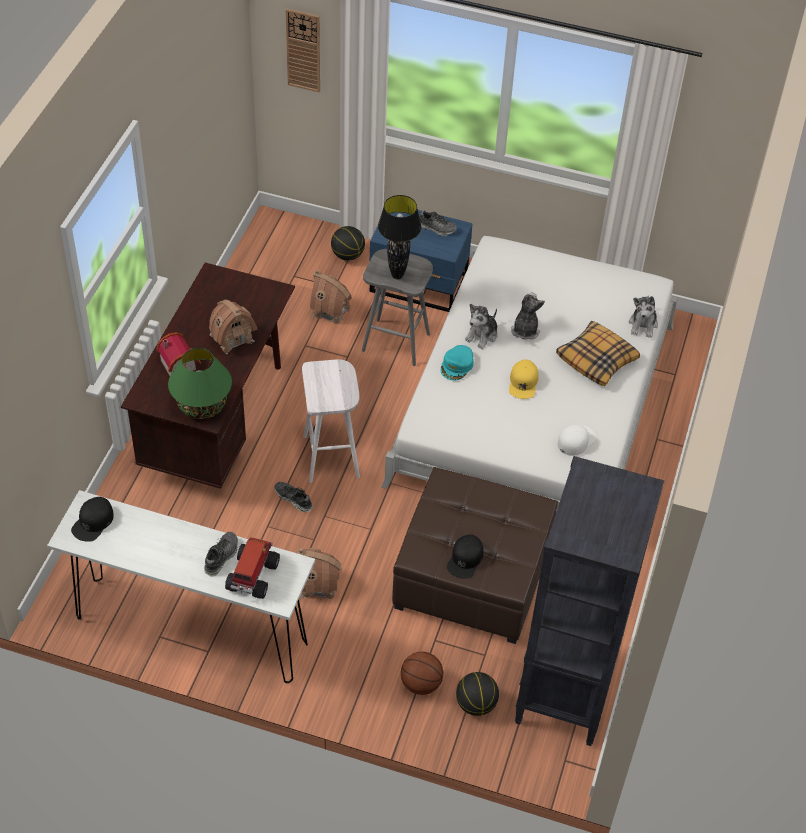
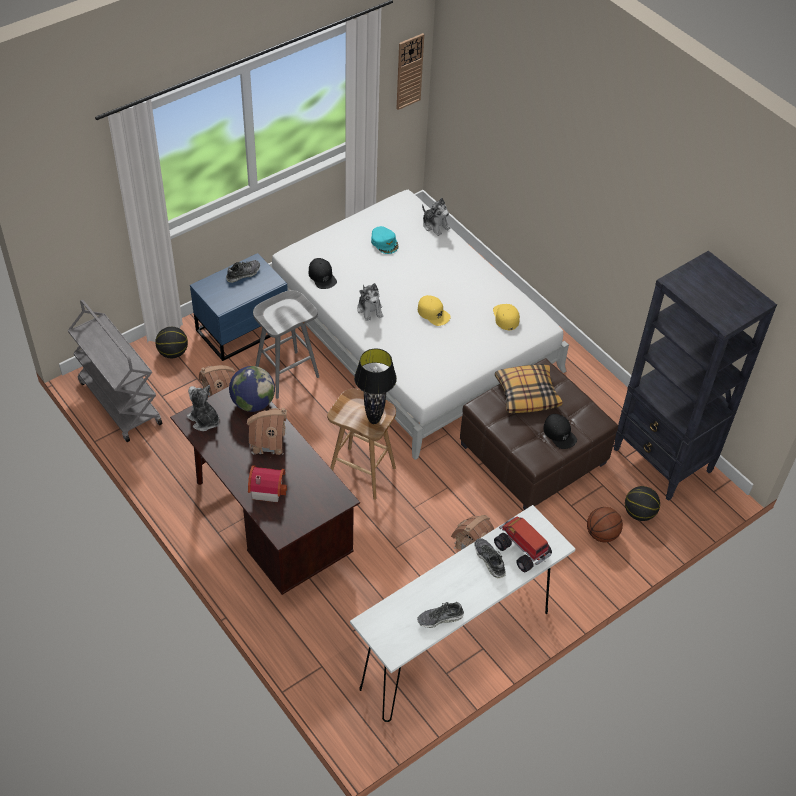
camera: 55 degrees left, 0 degrees up
(93, 522) = (391, 627): black cap -> black cap (322, 276)
(201, 405) = (322, 497): green table lamp -> none
(262, 254) = (119, 402): none -> grey cart
(265, 304) = (253, 403): none -> globe
(293, 499) = (383, 518): shoe -> shoe (440, 618)
(303, 50) = (76, 207): wall clock -> wall clock (409, 71)
(332, 457) = (363, 473): white stool -> brown stool
(397, 275) = (288, 315): black table lamp -> black table lamp (373, 420)
(457, 365) = (386, 338): turquoise cap -> turquoise cap (384, 242)
(525, 330) = (386, 285): plush toy -> plush toy (204, 420)
(576, 440) = (505, 317): white cap -> yellow cap
(597, 359) = (444, 265): pillow -> pillow (527, 393)

